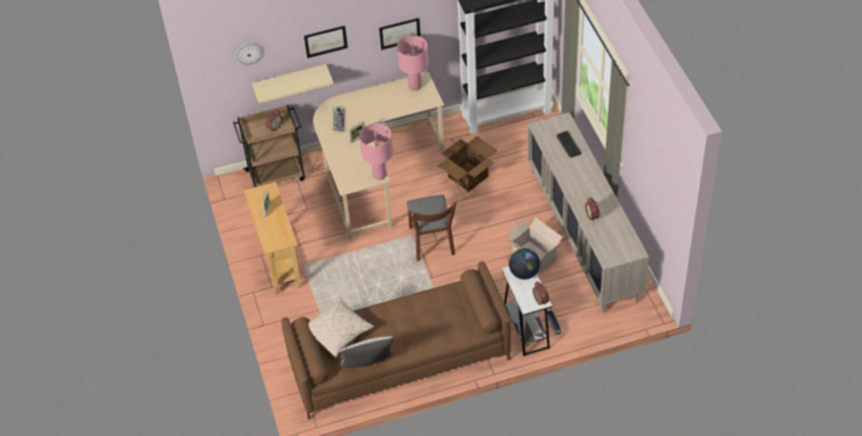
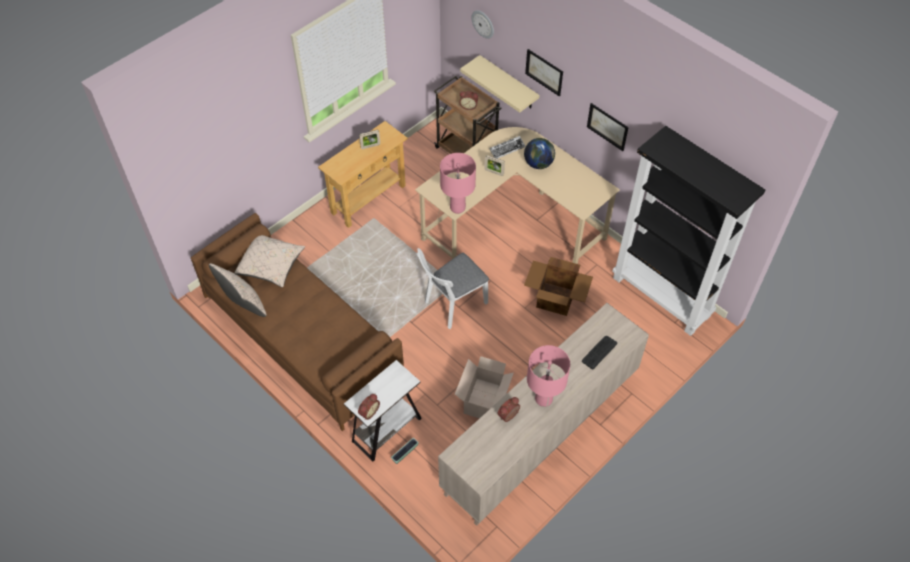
camera: 60 degrees right, 5 degrees up
(414, 86) = (592, 187): pink table lamp -> pink table lamp (543, 399)
(432, 244) = (452, 305): brown chair -> white chair
(524, 273) = (399, 383): globe -> globe (538, 164)

